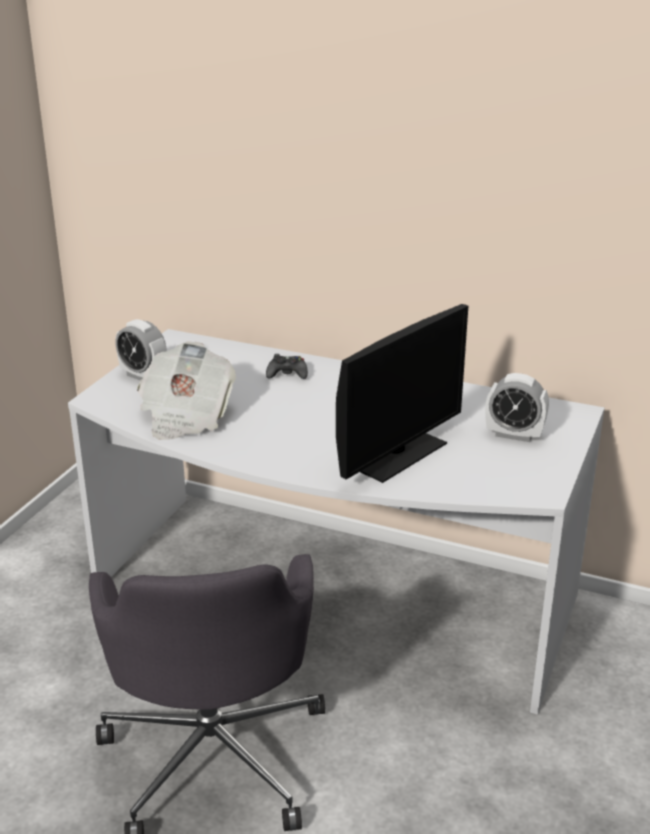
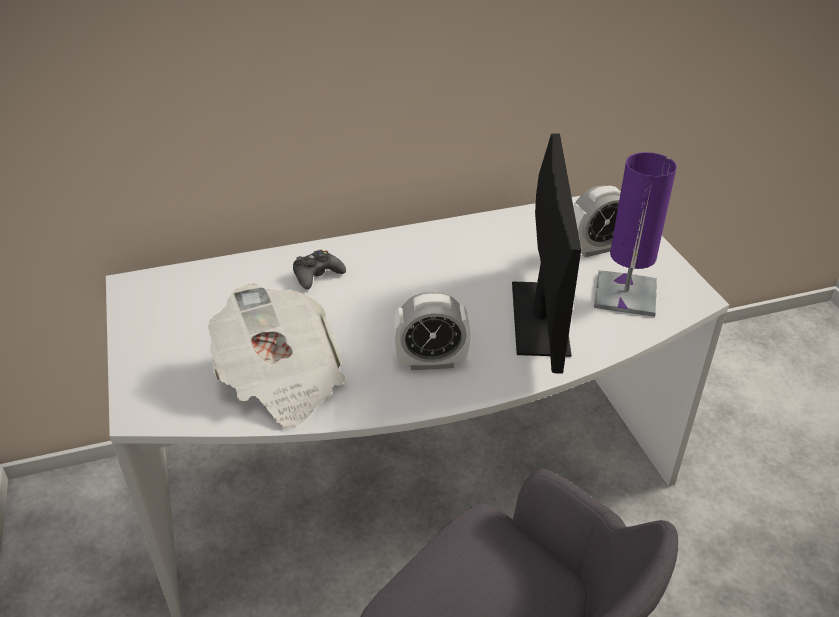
camera: 40 degrees left, 10 degrees up
(143, 376) = (161, 352): alarm clock -> alarm clock (431, 361)
(487, 468) = (625, 294): none -> purple table lamp

